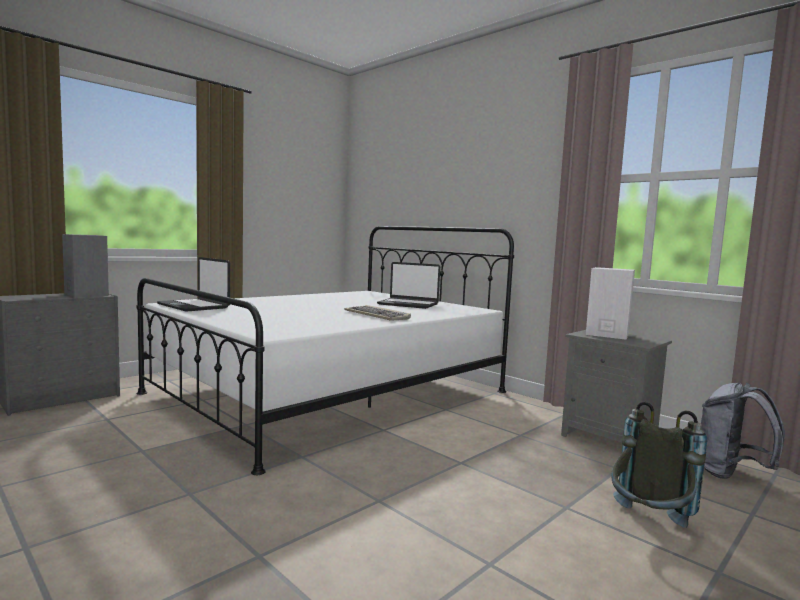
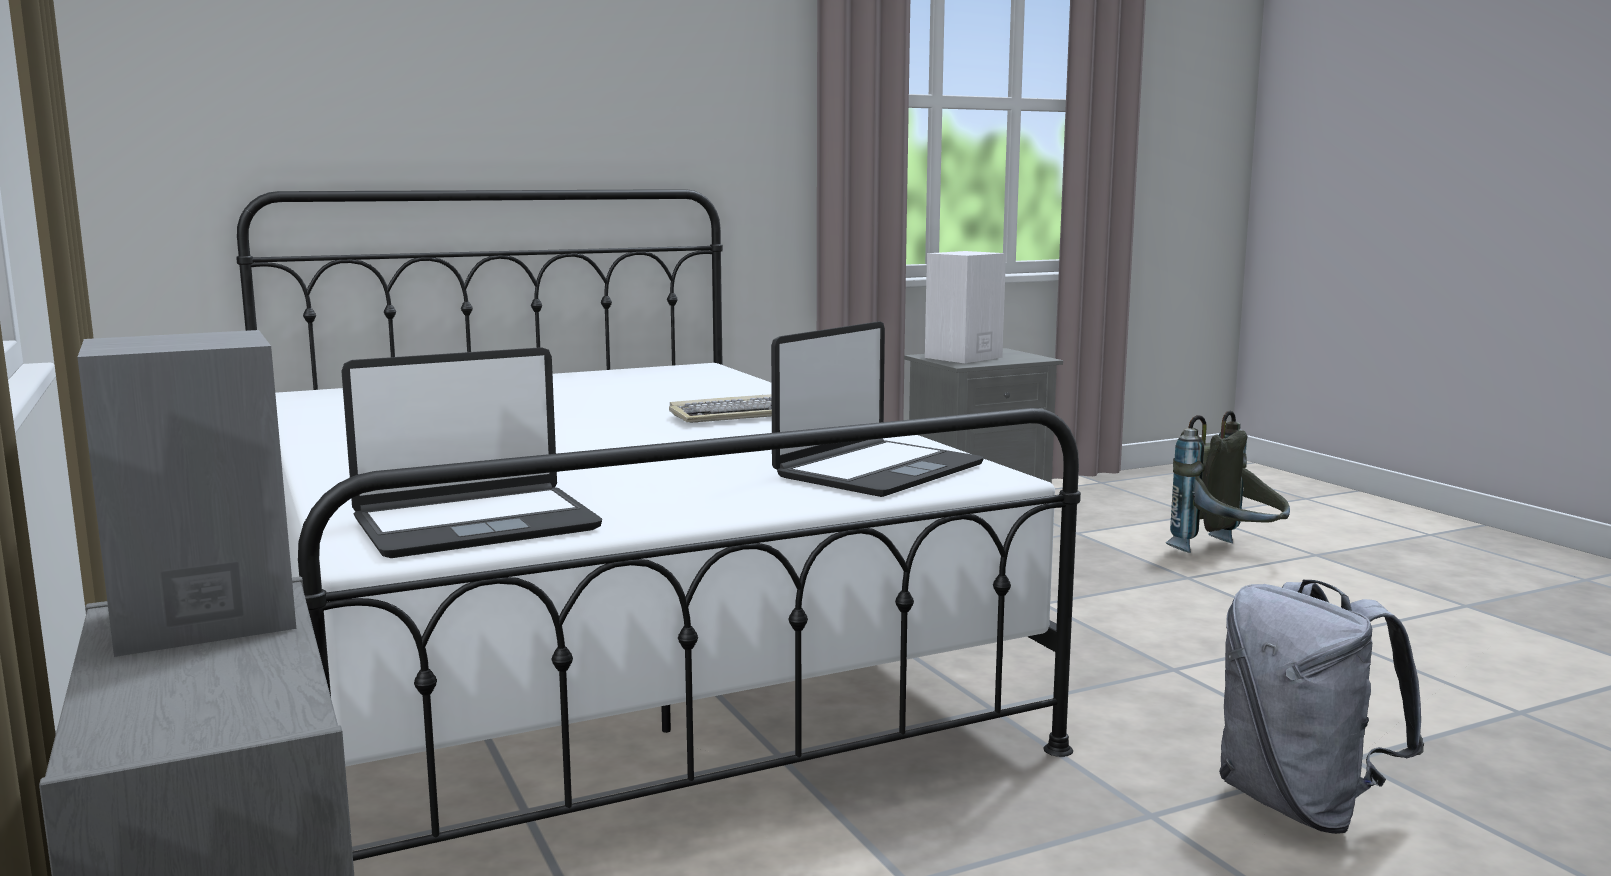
camera: 70 degrees left, 5 degrees up
(408, 304) = (589, 390): laptop -> laptop (877, 471)
(731, 474) = (1100, 496): grey backpack -> grey backpack (1301, 806)

